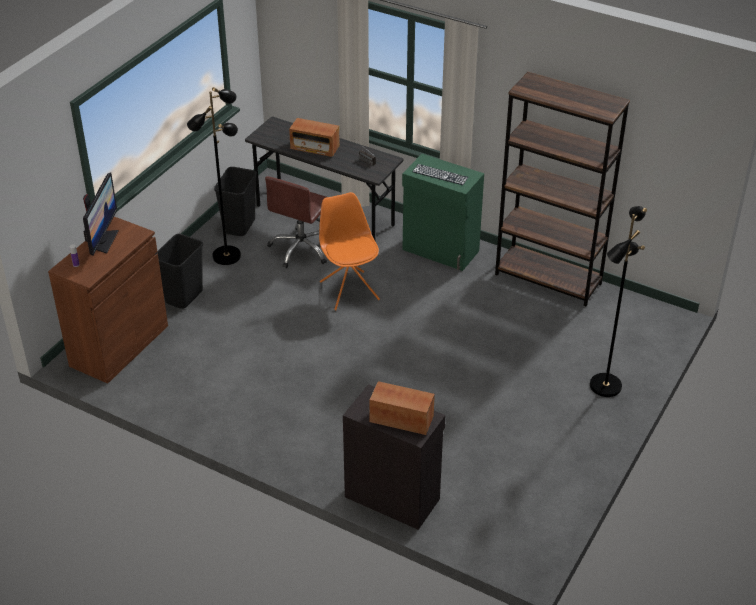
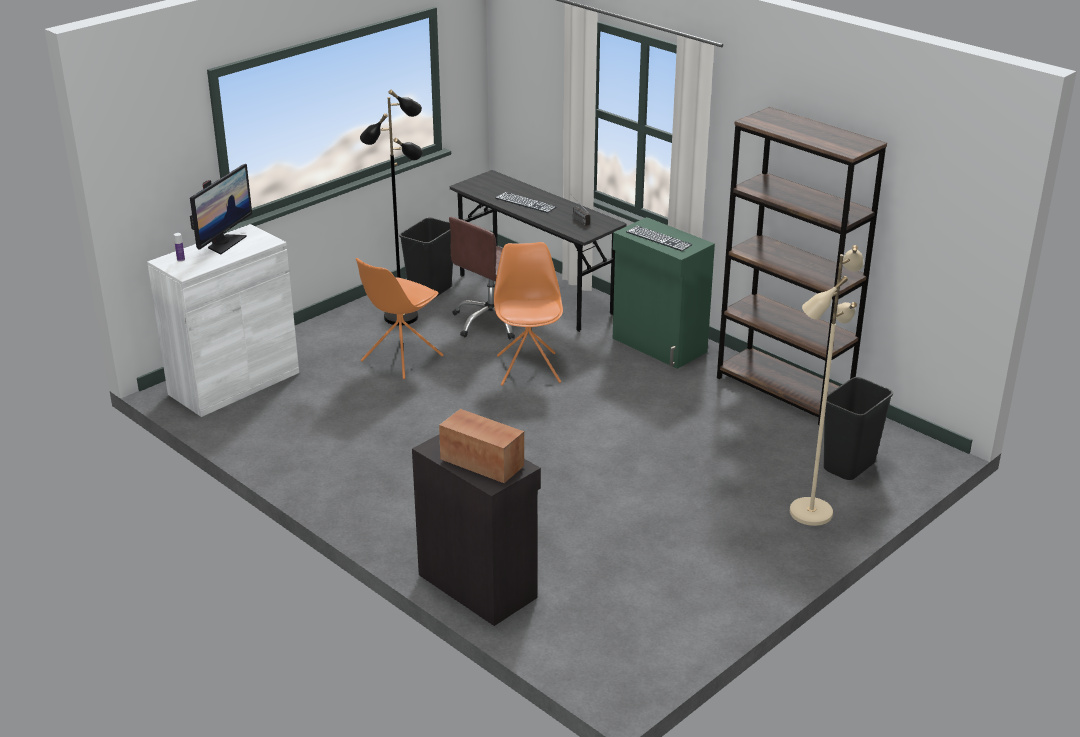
camera: 15 degrees right, 10 degrees down
(119, 346) = (234, 383): brown cabinet -> white cabinet
(184, 297) = (332, 349): black trash can -> black trash can (849, 467)
(244, 298) = (400, 359): none -> orange chair
(315, 148) = (526, 202): radio -> keyboard
(604, 385) = (810, 512): black floor lamp -> beige floor lamp

